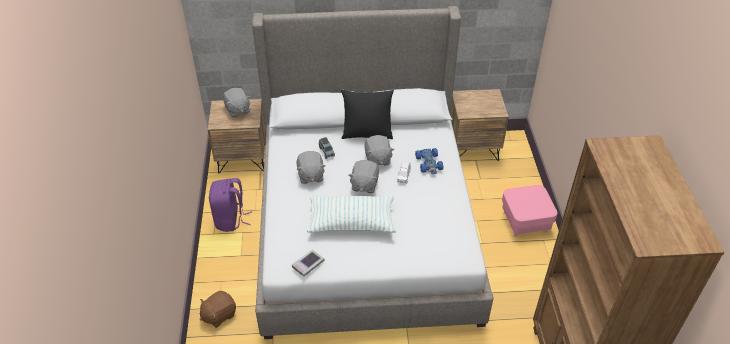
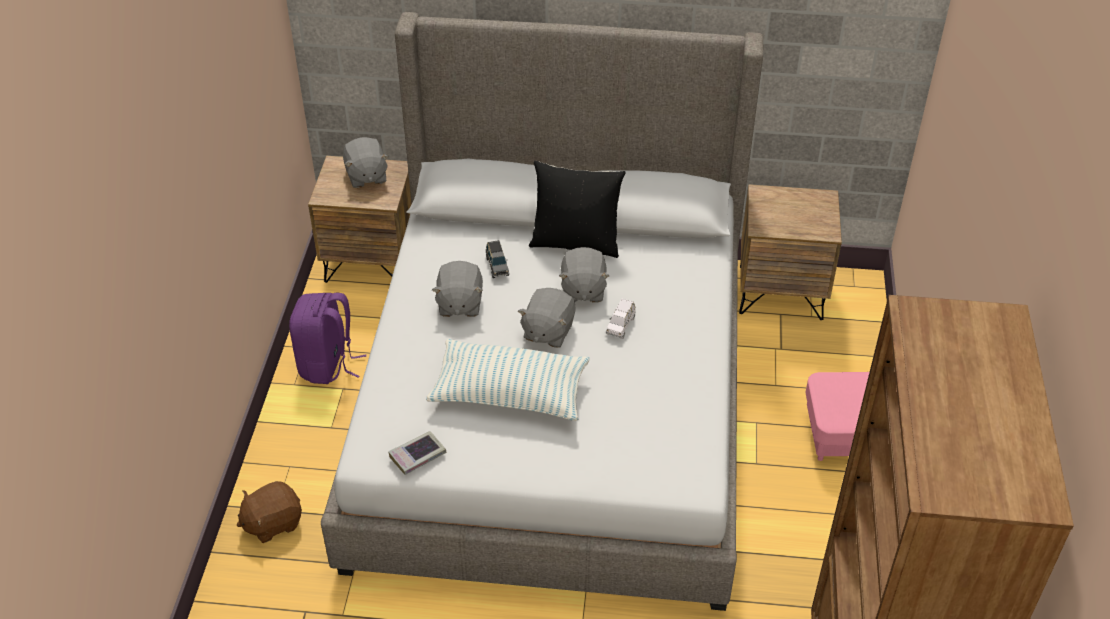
camera: 10 degrees right, 0 degrees up
(429, 164) = (671, 309): blue toy car -> none

